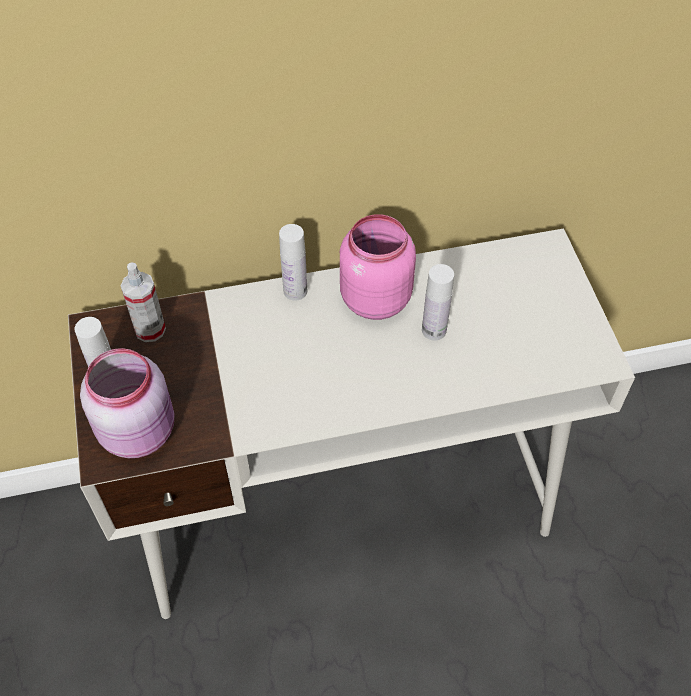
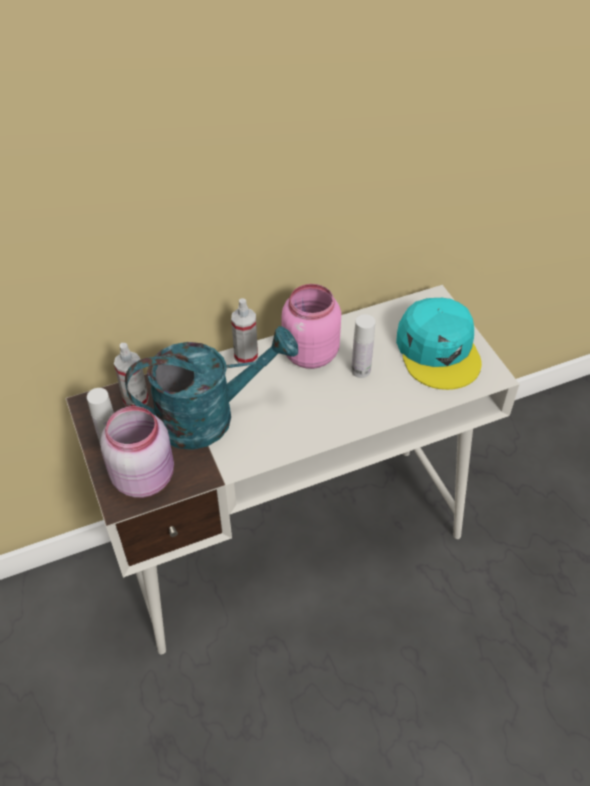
camera: 10 degrees left, 5 degrees down
(233, 363) = (209, 416): none -> turquoise watering can
(295, 291) = (246, 356): white bottle -> spray bottle
(539, 317) = (438, 350): none -> turquoise cap

